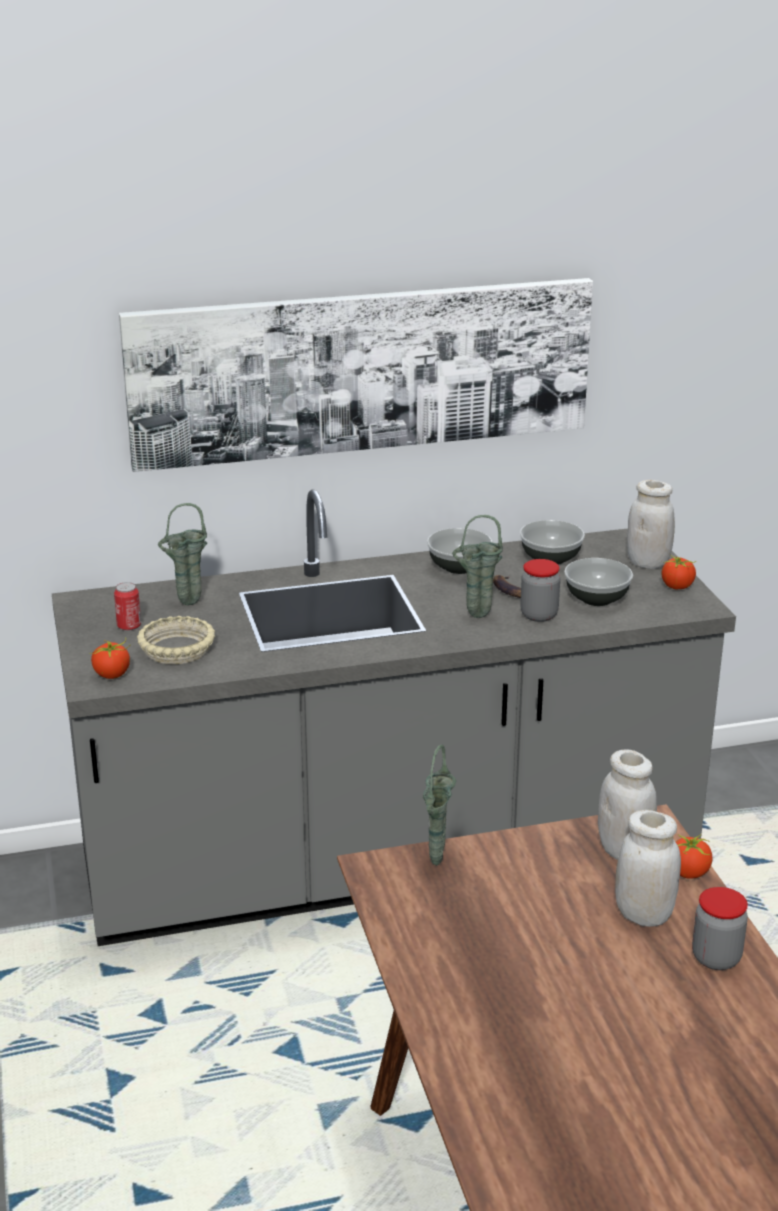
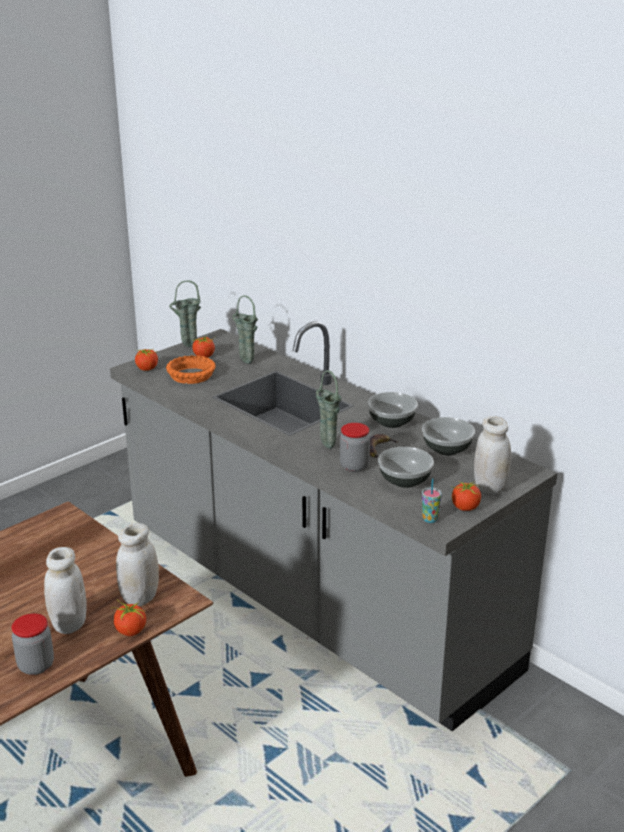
camera: 60 degrees right, 0 degrees up
(129, 626) = (204, 356): can -> tomato
(177, 648) = (192, 375): beige bowl -> orange bowl
(362, 371) = (377, 255): picture -> none
(436, 864) = (79, 534): green vase -> green vase (187, 346)
(685, 609) = (430, 519): none -> cup

